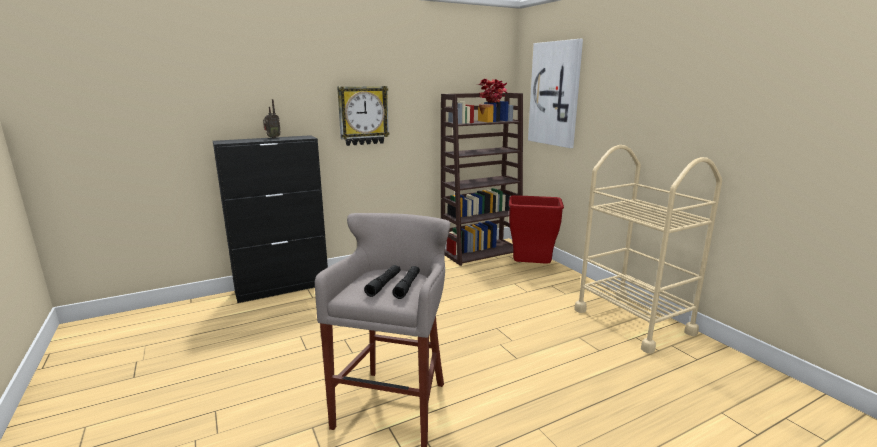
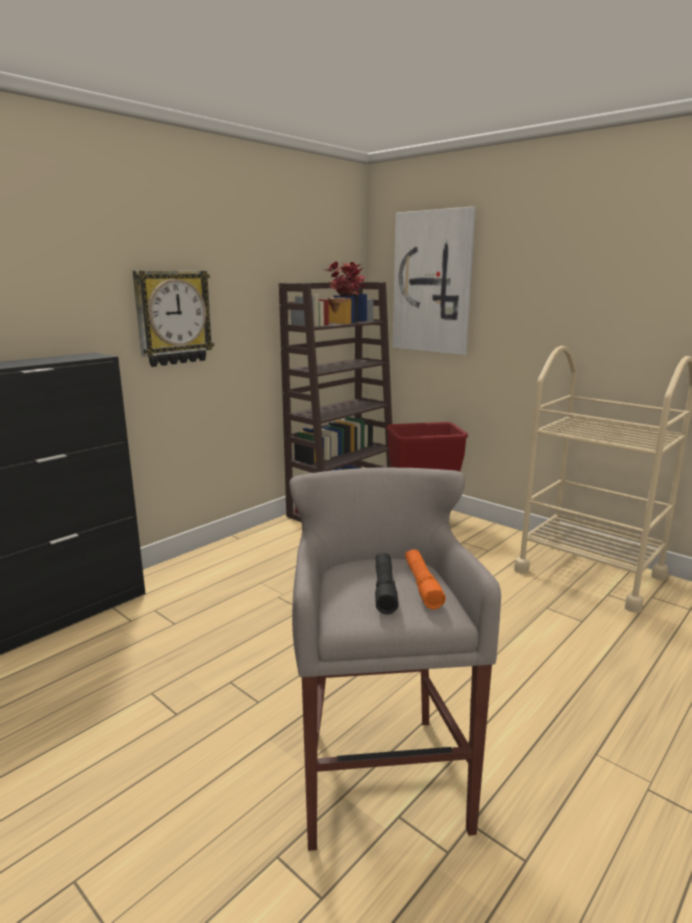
camera: 20 degrees left, 0 degrees up
(272, 138) = (34, 359): radio -> none
(407, 286) = (422, 585): black flashlight -> orange flashlight

